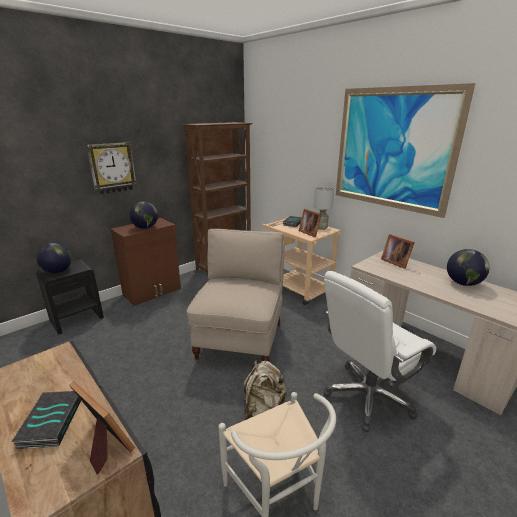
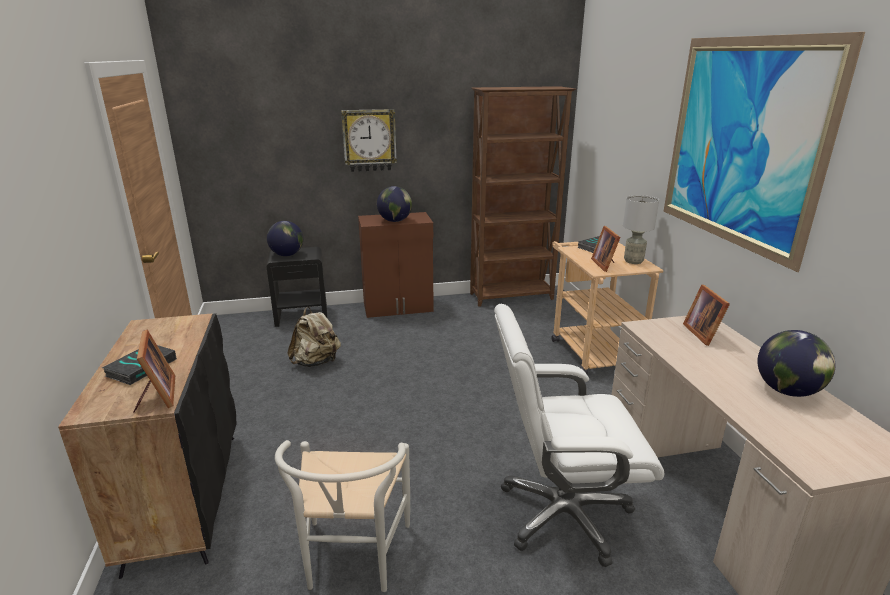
camera: 30 degrees right, 0 degrees up
(241, 341) = (454, 392): beige chair -> none
(263, 410) = (414, 473): beige backpack -> beige backpack (316, 362)

